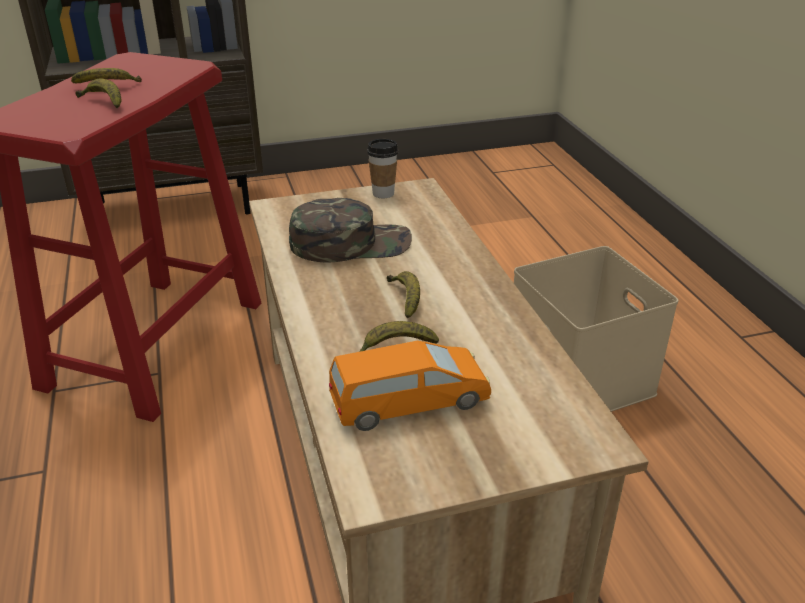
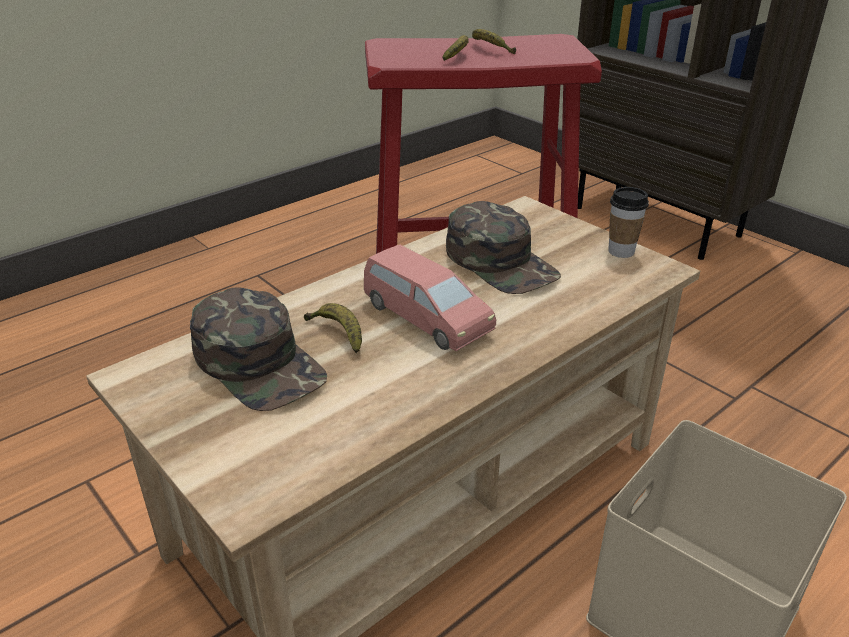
camera: 65 degrees right, 0 degrees up
(405, 299) = (426, 318): banana -> pink toy car
(409, 402) = (260, 363): orange toy car -> green cap

